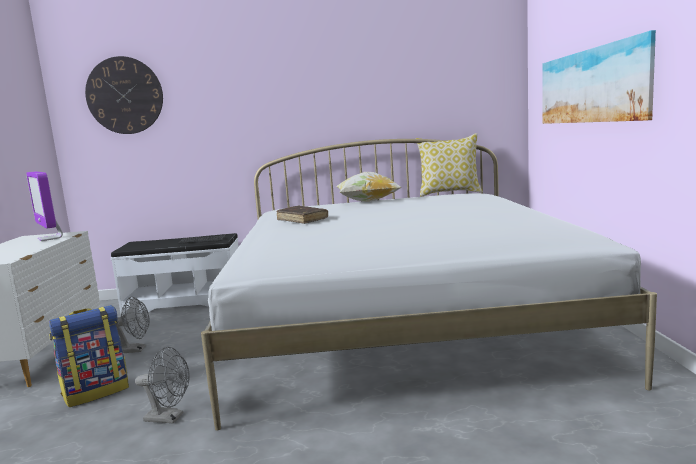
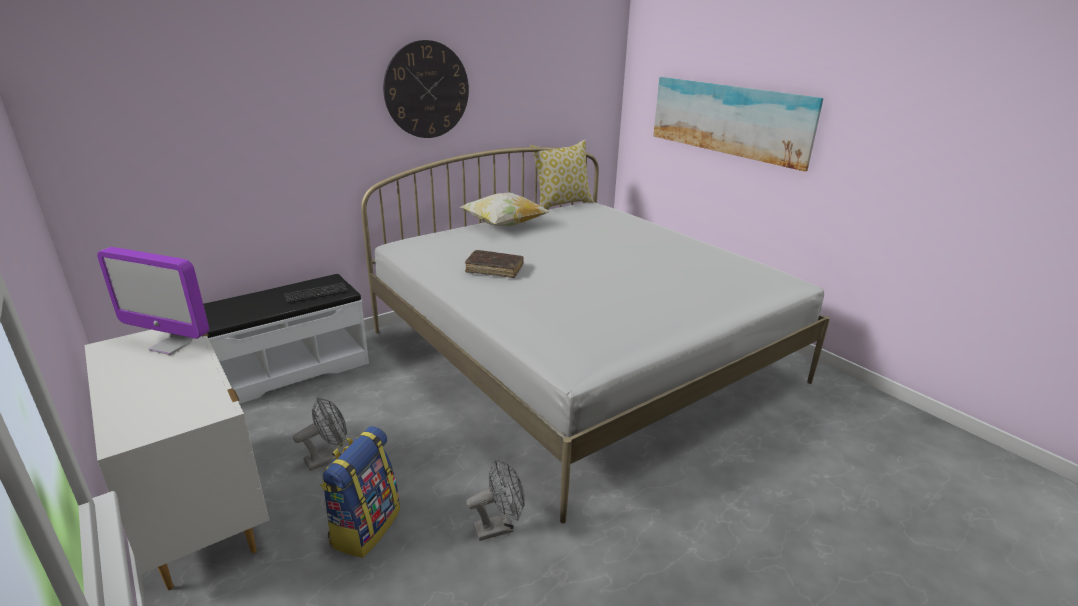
camera: 35 degrees left, 15 degrees up
(124, 95) = (158, 91): wall clock -> wall clock (427, 90)

